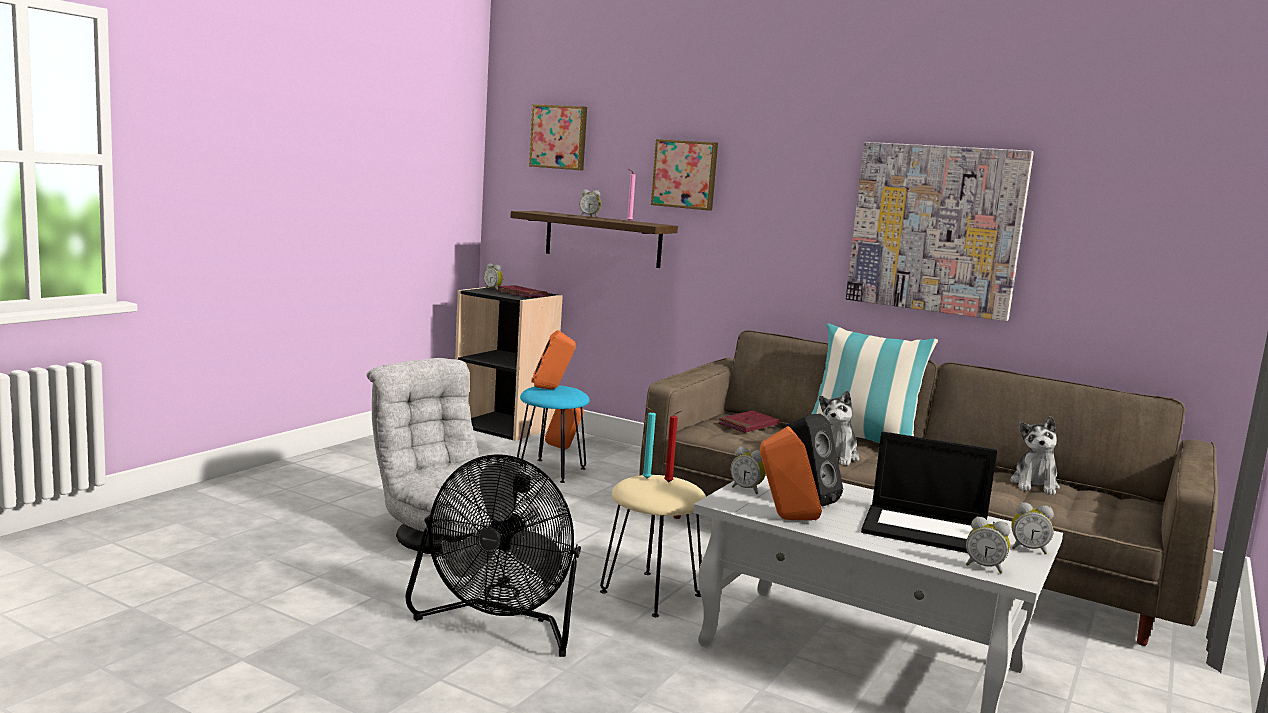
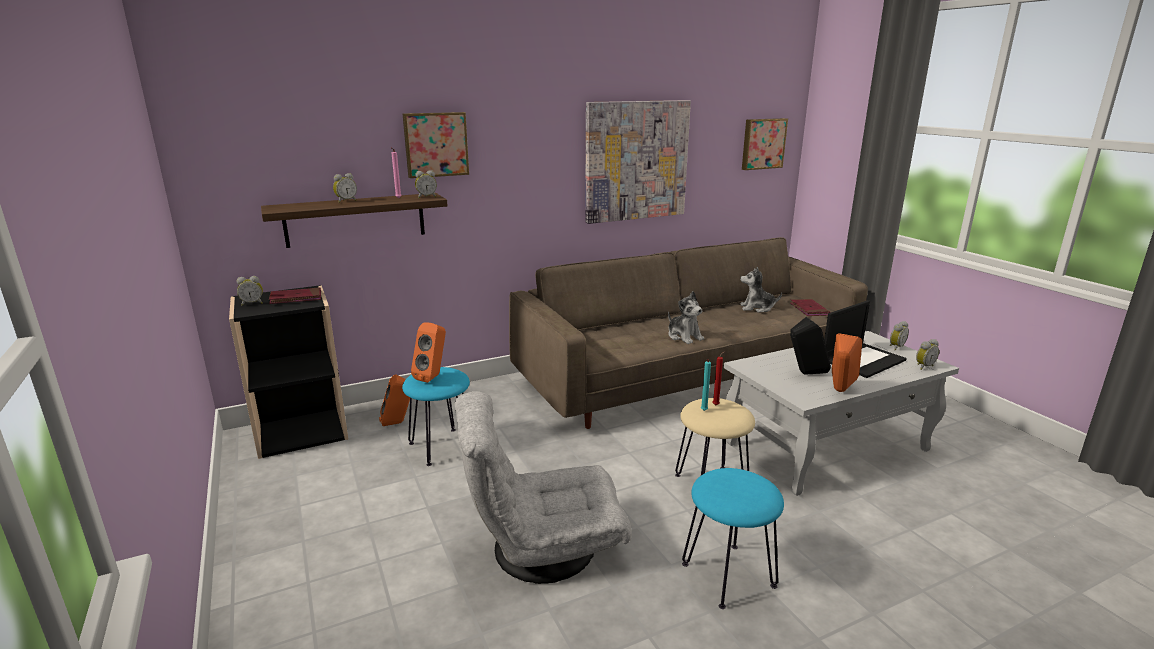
camera: 55 degrees left, 10 degrees up
(497, 621) = (728, 575): black fan -> turquoise stool
(559, 137) = (275, 120): picture -> picture (762, 143)
(747, 489) = (779, 384): alarm clock -> alarm clock (426, 197)
(748, 425) = (596, 338): red book -> red book (809, 310)
(862, 440) = (652, 318): pillow -> none
(1034, 485) = (757, 308): plush toy -> plush toy turned 135 degrees clockwise

